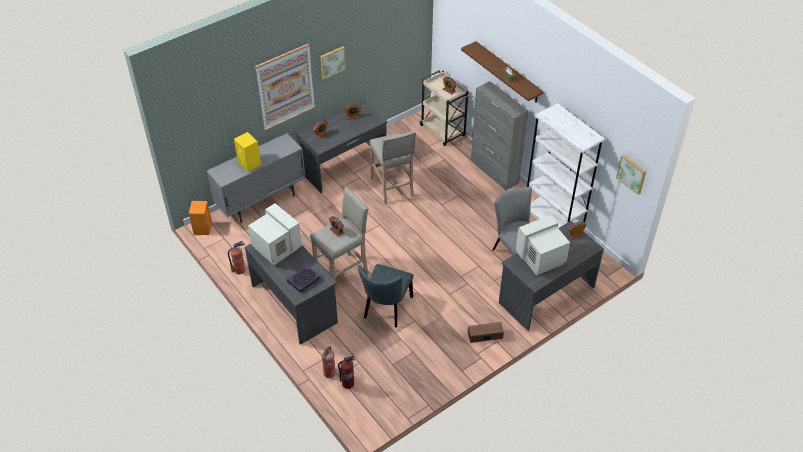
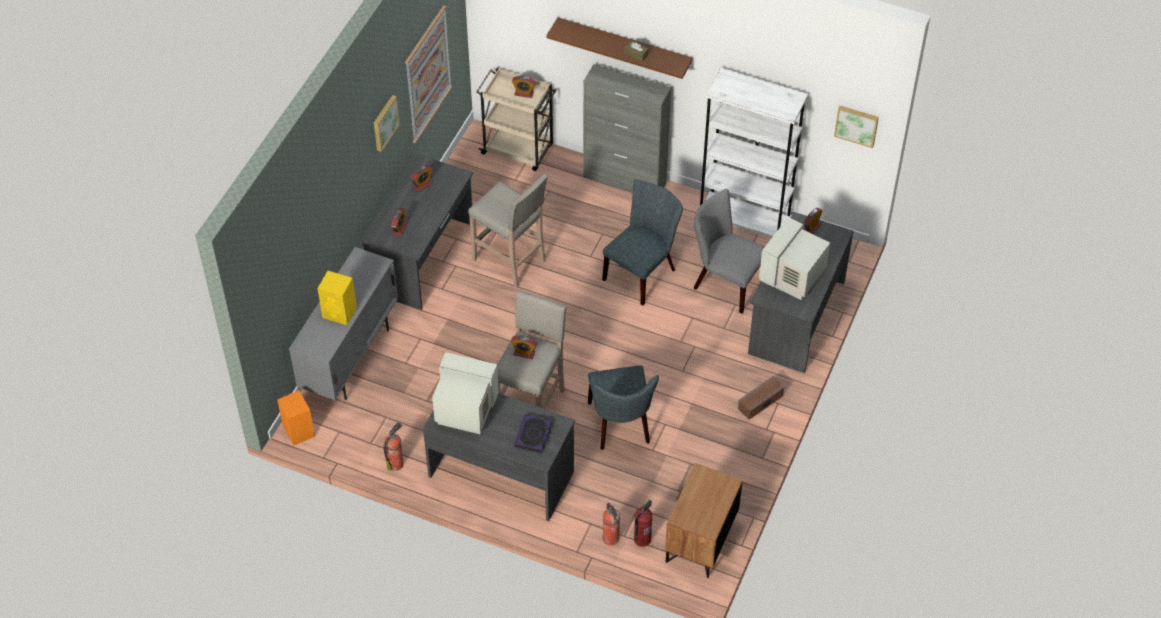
camera: 30 degrees left, 5 degrees up
(285, 87) = (347, 185): picture -> picture (428, 74)
(383, 403) = (701, 541): none -> brown nightstand
(467, 227) = (642, 272): none -> grey chair

